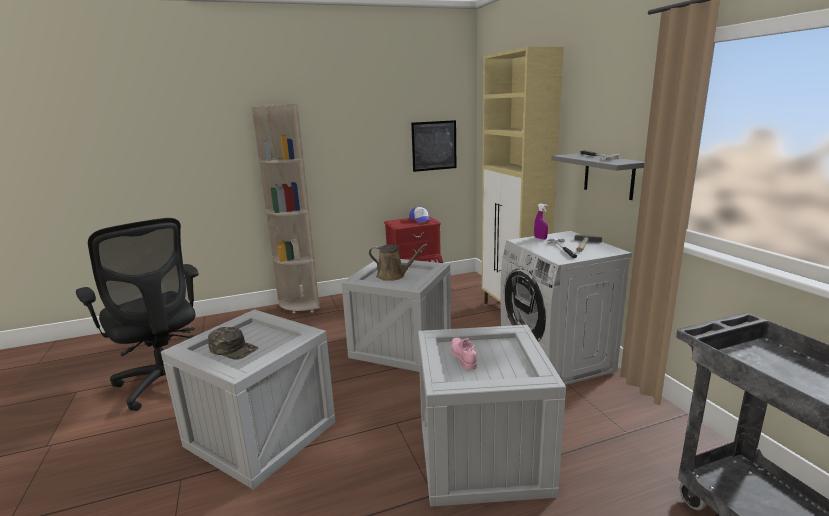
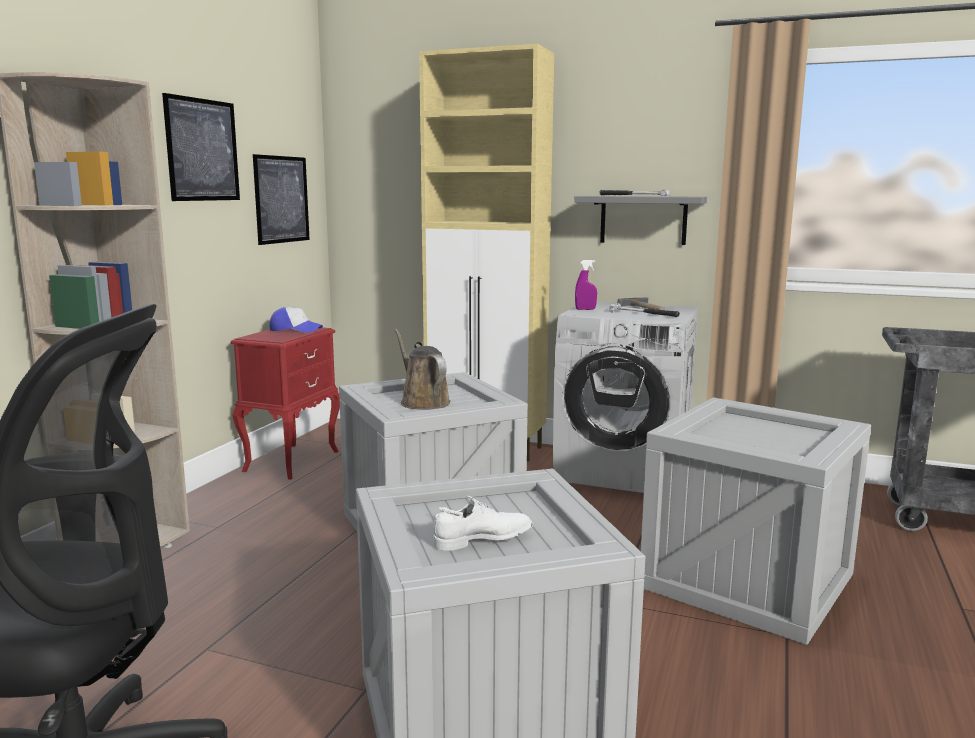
camera: 50 degrees left, 5 degrees down
(233, 349) = (483, 540): green cap -> white shoe
(373, 124) = (202, 150): none -> picture
(393, 276) = (422, 402): brown watering can -> brown watering can turned 90 degrees counterclockwise
(462, 357) = (740, 440): pink shoe -> none

